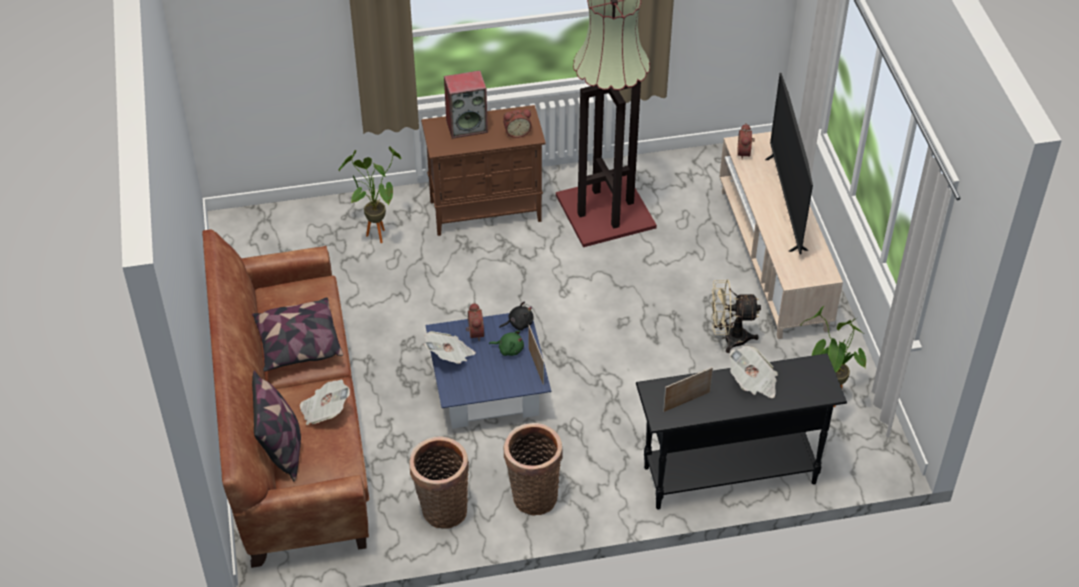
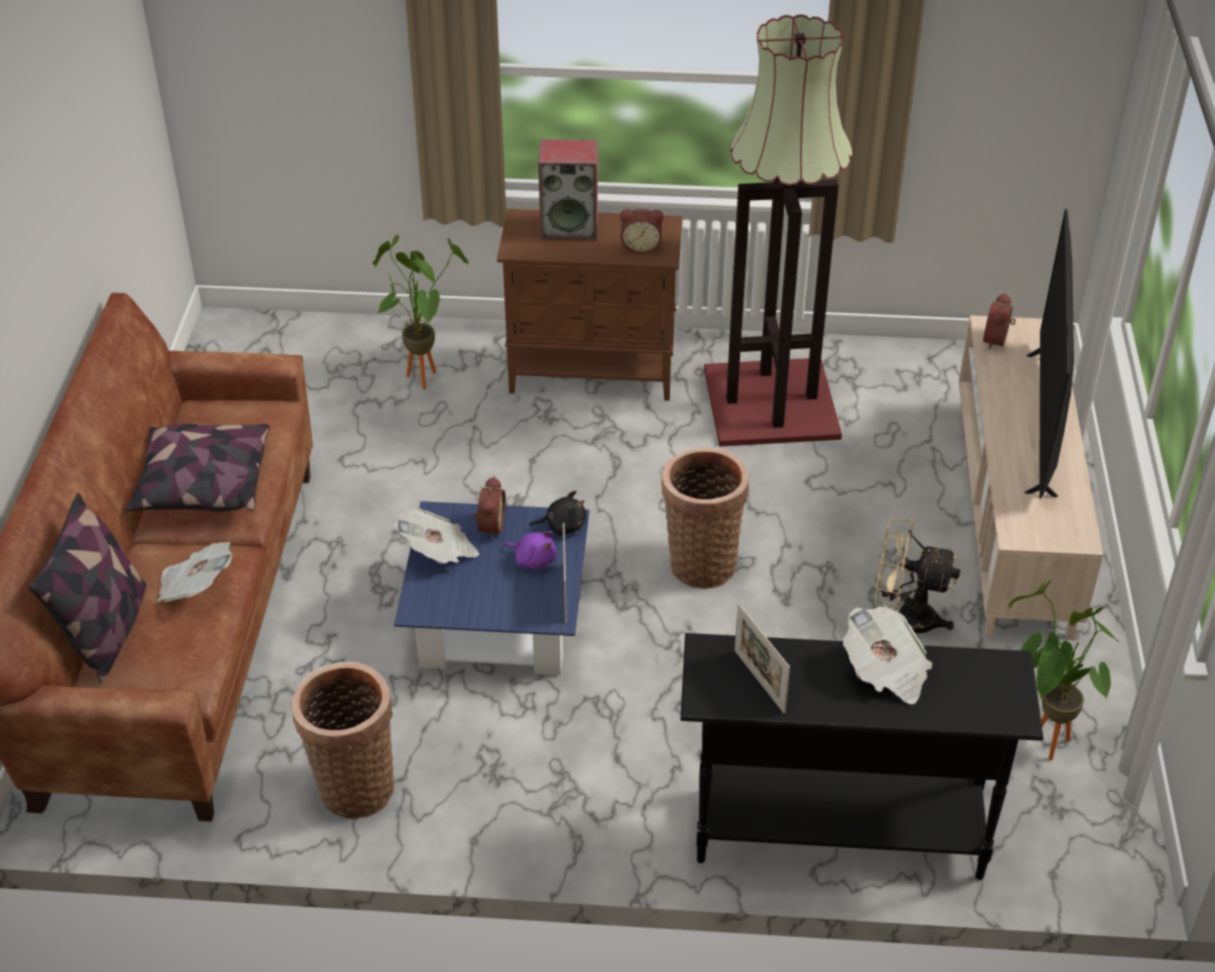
camera: 15 degrees right, 5 degrees down
(509, 349) = (533, 560): green plush toy -> purple plush toy
(533, 494) = (505, 795): basket -> basket (701, 562)
(686, 402) = (759, 681): picture frame -> picture frame turned 105 degrees counterclockwise

